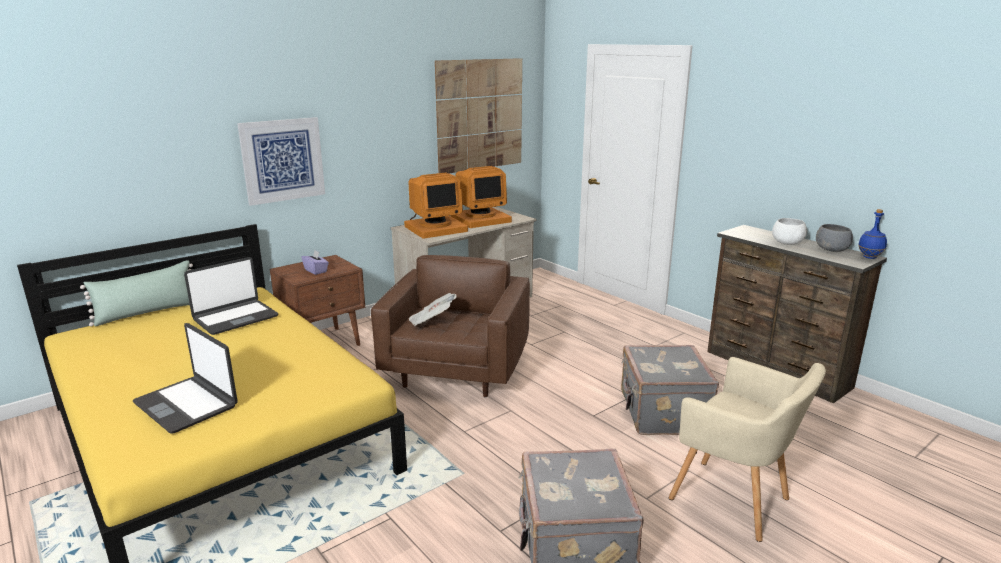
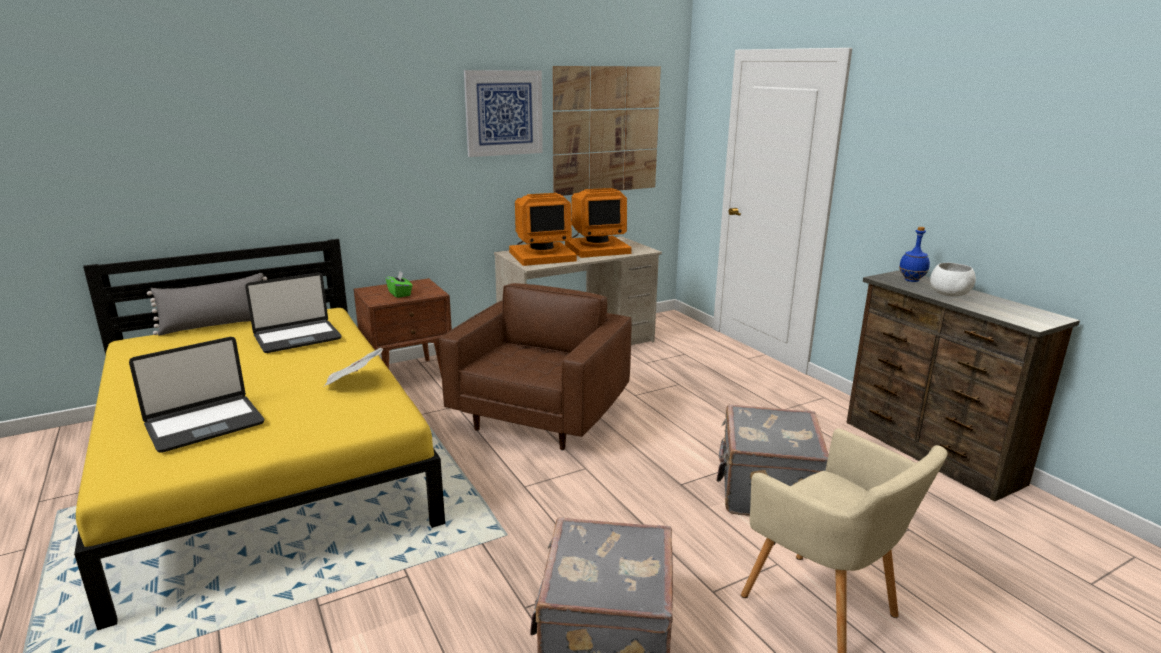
camera: 10 degrees right, 0 degrees up
(147, 313) = (215, 325): green pillow -> grey pillow
(187, 404) = (204, 424): laptop -> laptop turned 90 degrees counterclockwise
(282, 160) = (372, 170): picture -> picture (504, 113)
(316, 271) = (400, 294): purple tissue box -> green tissue box
(432, 321) = (509, 358): newspaper -> newspaper (354, 382)
(832, 250) = (1006, 306): grey bowl -> none
(870, 257) = (1055, 318): blue bottle -> blue bottle (911, 280)

